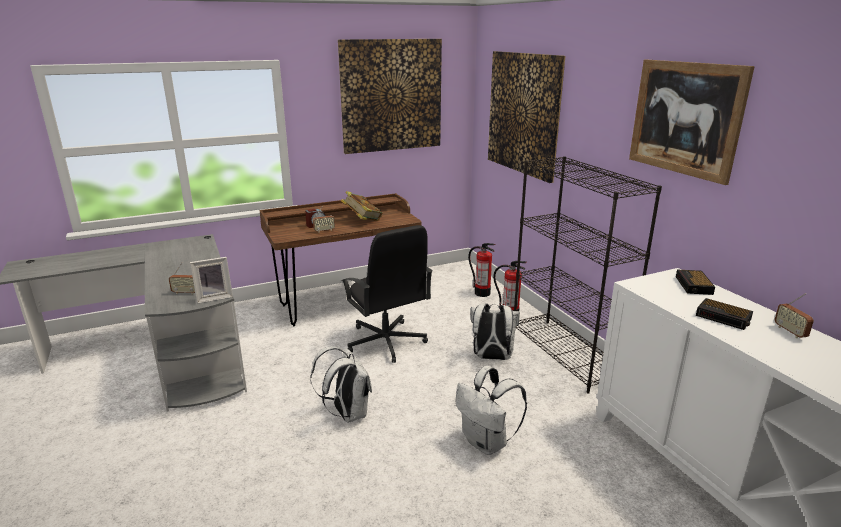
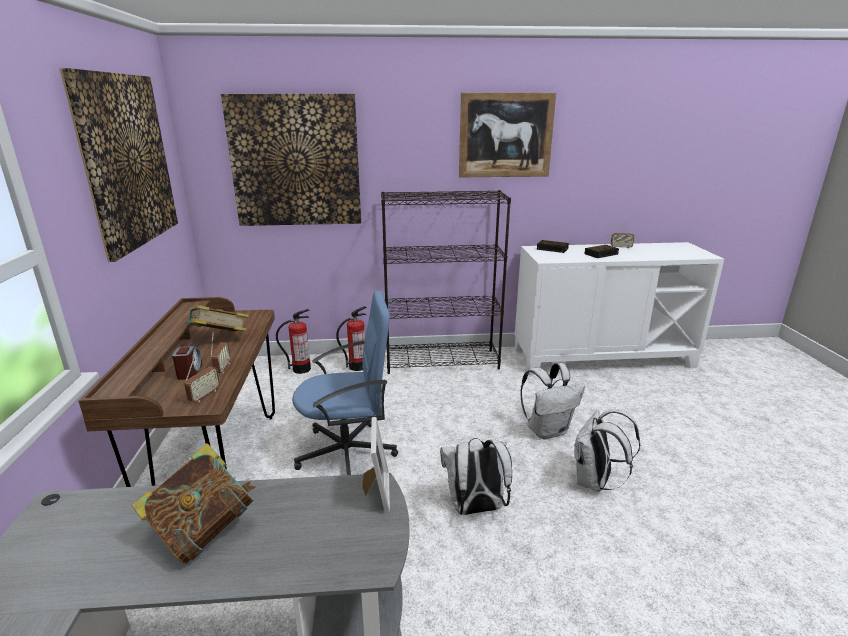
camera: 70 degrees left, 0 degrees up
(185, 292) = (331, 528): radio -> radio (204, 395)
(186, 268) = (204, 530): none -> book
(386, 342) = (348, 452): black office chair -> blue office chair
(491, 357) = (425, 395): white backpack -> white backpack (595, 482)

